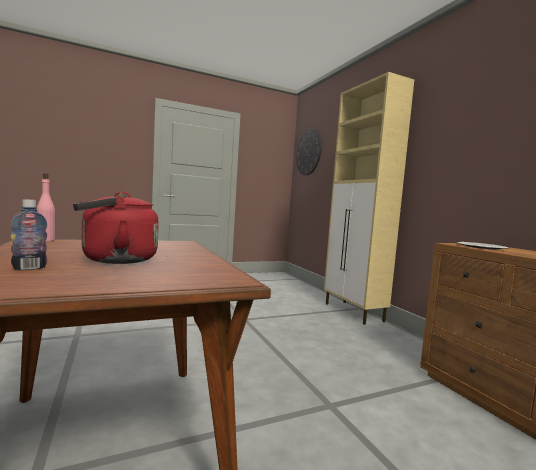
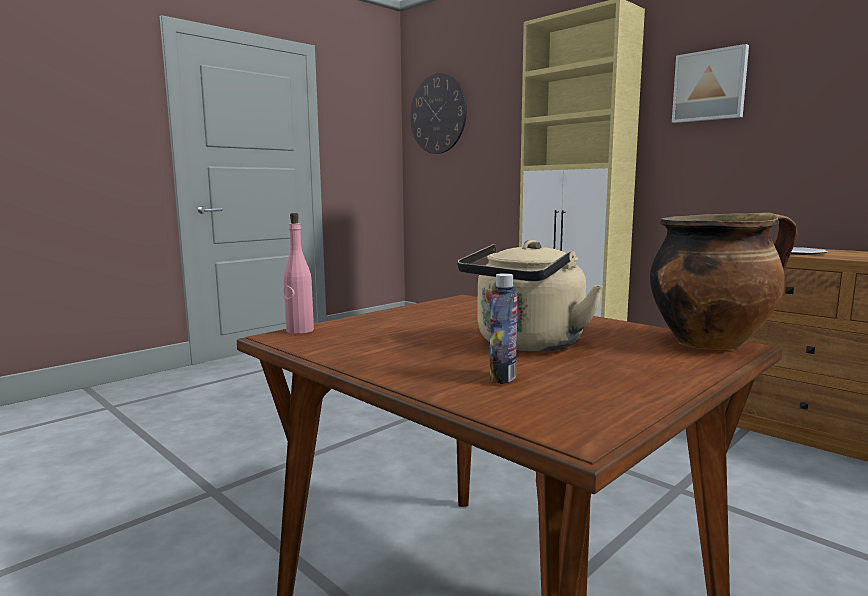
camera: 20 degrees left, 5 degrees up
(114, 260) = (526, 345): red kettle -> beige kettle
(225, 277) = (711, 342): none -> cooking pot
(451, 127) = (710, 86): none -> picture

